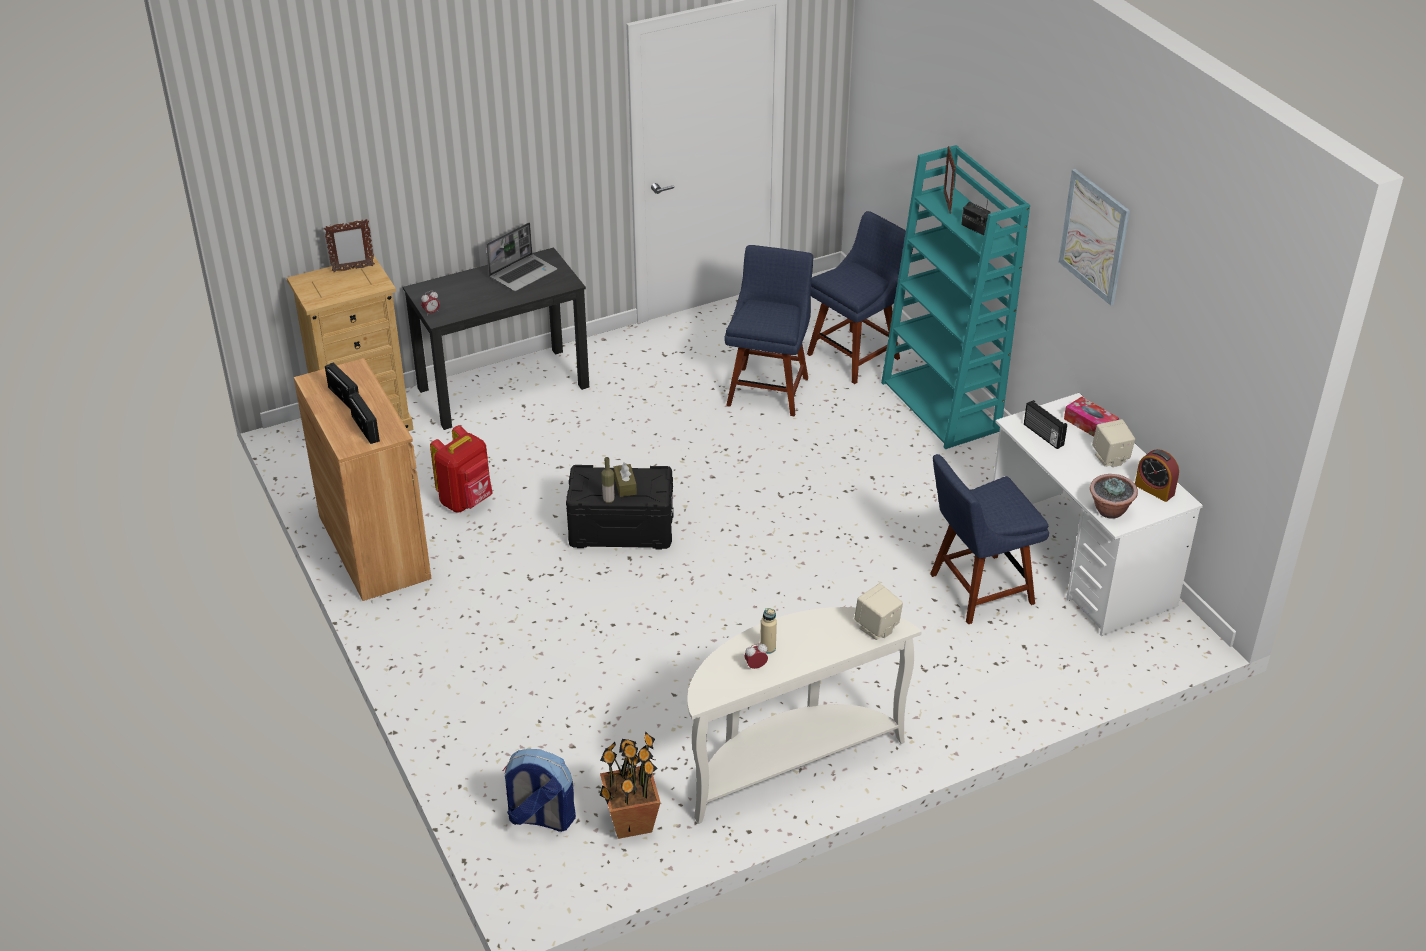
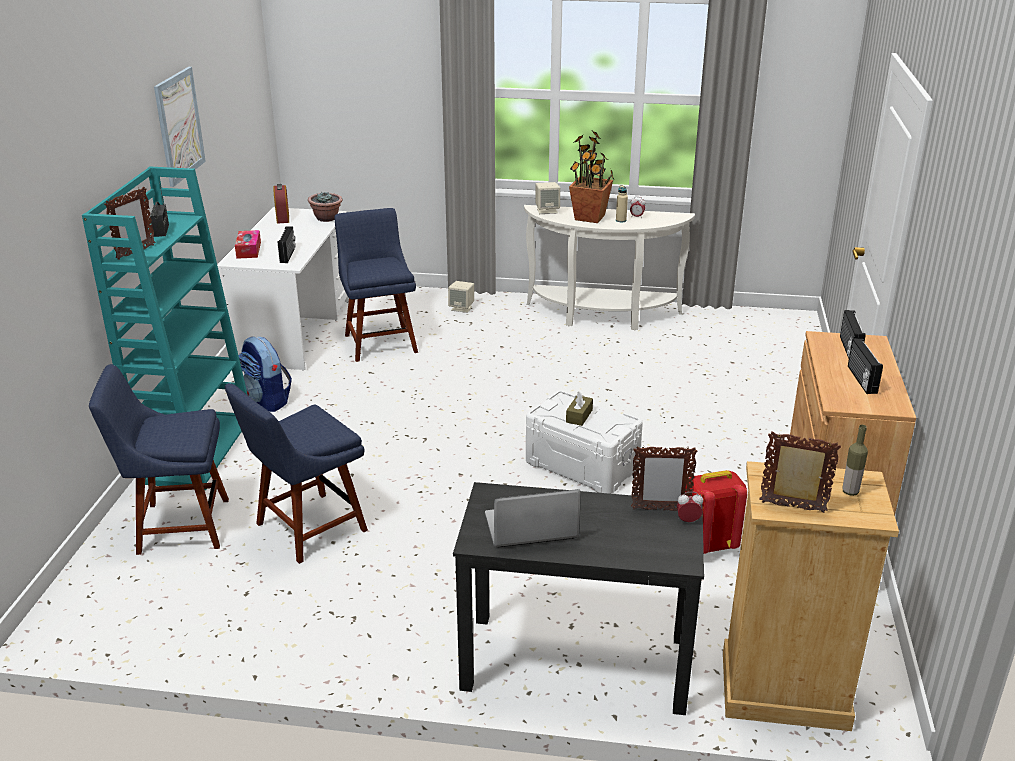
camera: 145 degrees left, 10 degrees down
(453, 313) = (660, 509): none -> picture frame
(540, 818) = (776, 341): backpack -> backpack (267, 401)
(608, 500) = (603, 411): bottle -> bottle (850, 492)
(621, 528) = (581, 466): black storage box -> white storage box
(630, 821) = (720, 324): potted plant -> potted plant (590, 217)
(976, 590) = (380, 341): blue chair -> blue chair turned 120 degrees counterclockwise
(1110, 458) = (274, 234): beige speaker -> beige speaker (462, 308)

